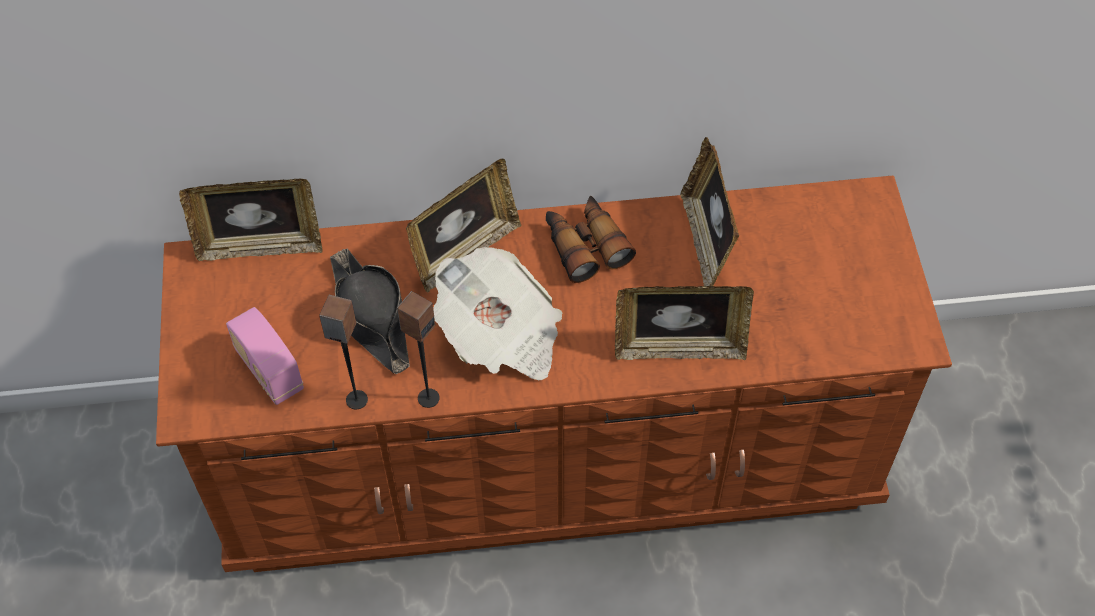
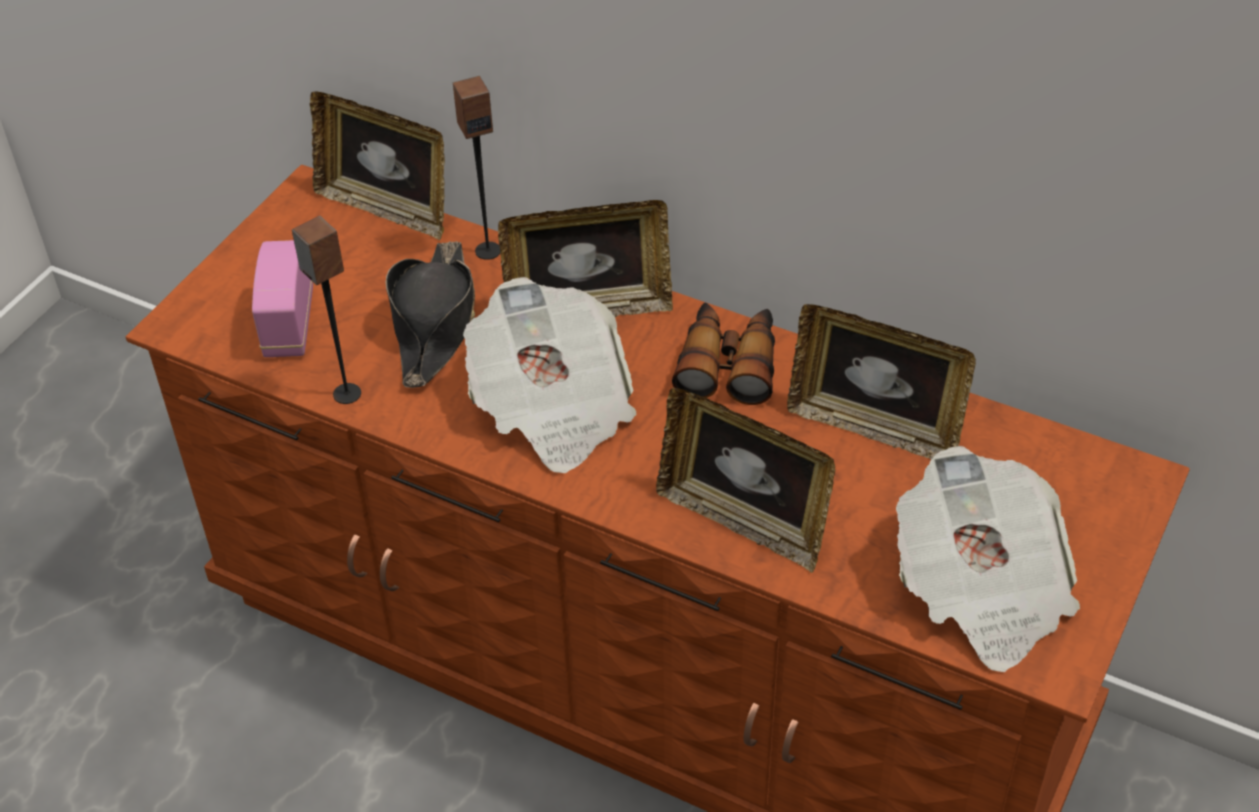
camera: 35 degrees right, 10 degrees down
(428, 398) = (420, 429): speaker -> speaker (488, 250)
(705, 243) = (874, 427): picture frame -> picture frame turned 90 degrees counterclockwise
(843, 317) = (981, 591): none -> newspaper

